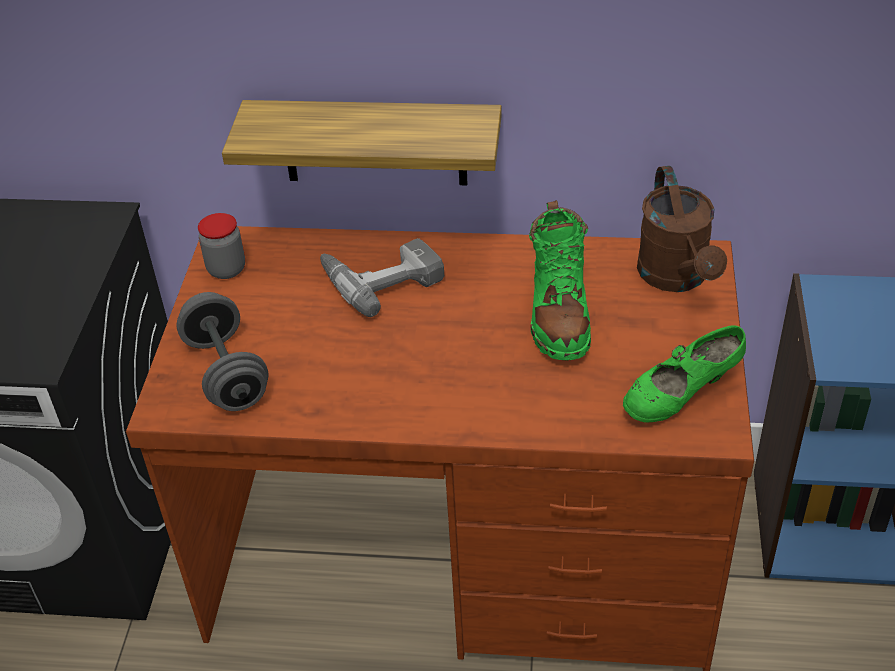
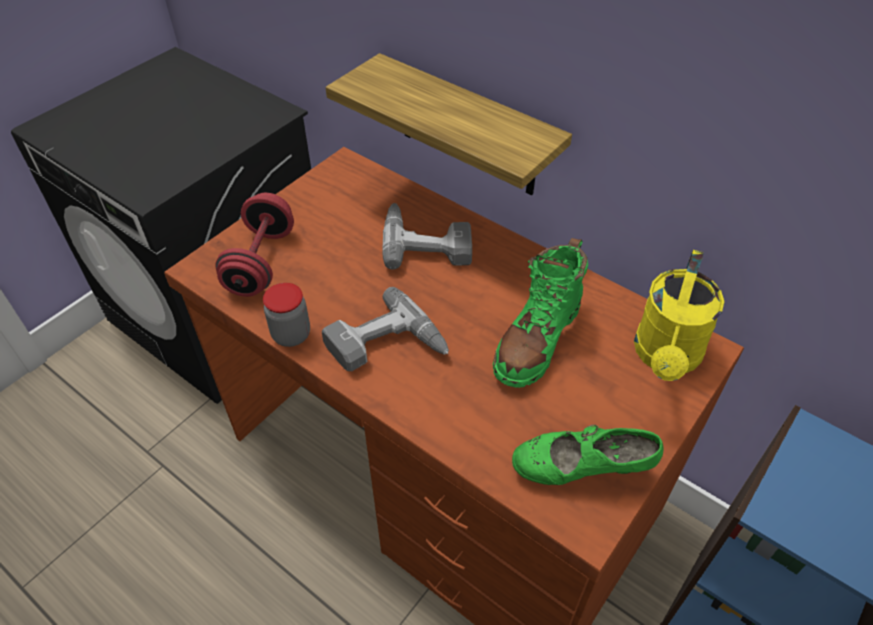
camera: 30 degrees right, 5 degrees up
(226, 269) = (328, 185): jar -> jar (291, 335)
(227, 373) = (261, 262): grey dumbbell -> red dumbbell
(429, 386) = (387, 347): none -> power drill
(677, 278) = (666, 358): brown watering can -> yellow watering can

